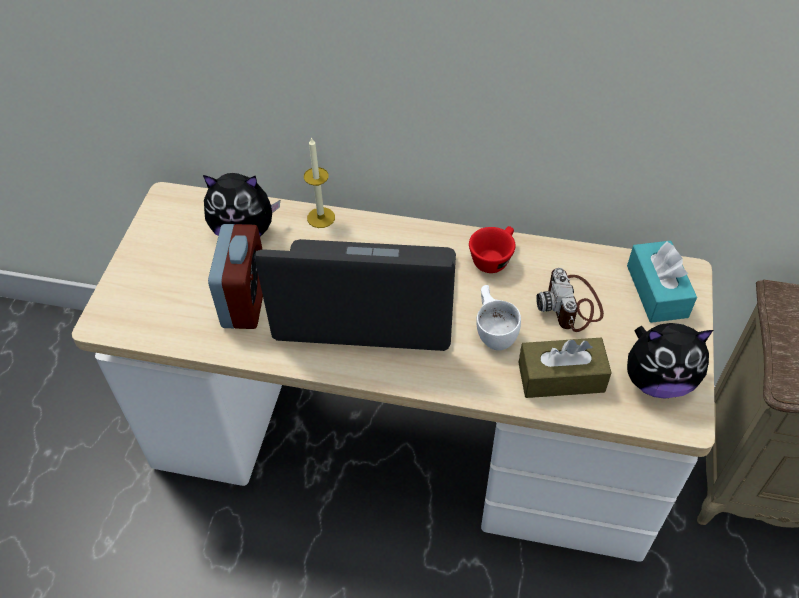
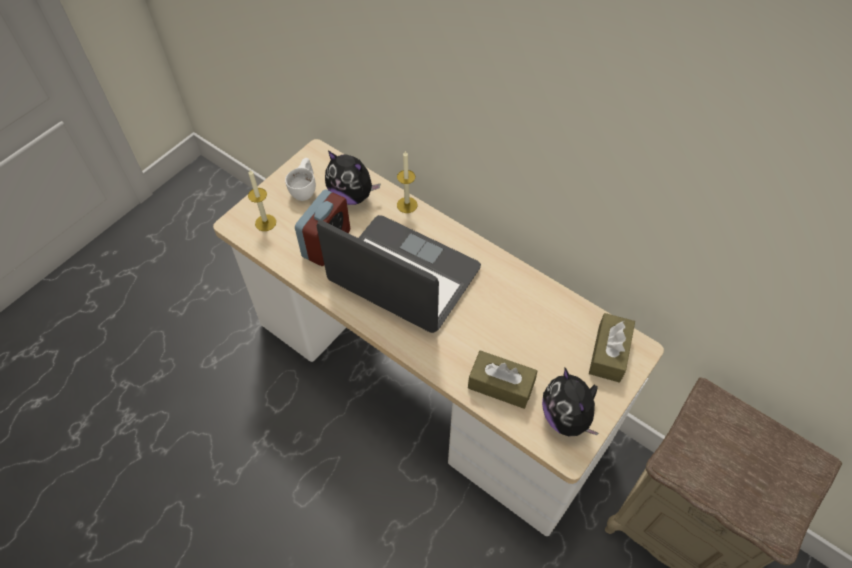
camera: 25 degrees right, 5 degrees up
(146, 305) = (265, 222): none -> candle
(493, 258) = (506, 281): red cup -> none
(494, 330) = (475, 332): white cup -> white cup (305, 188)
(572, 305) = (540, 338): camera -> none
(657, 291) = (609, 353): turquoise tissue box -> brown tissue box
(657, 380) = (567, 417): plush toy -> plush toy turned 45 degrees clockwise

